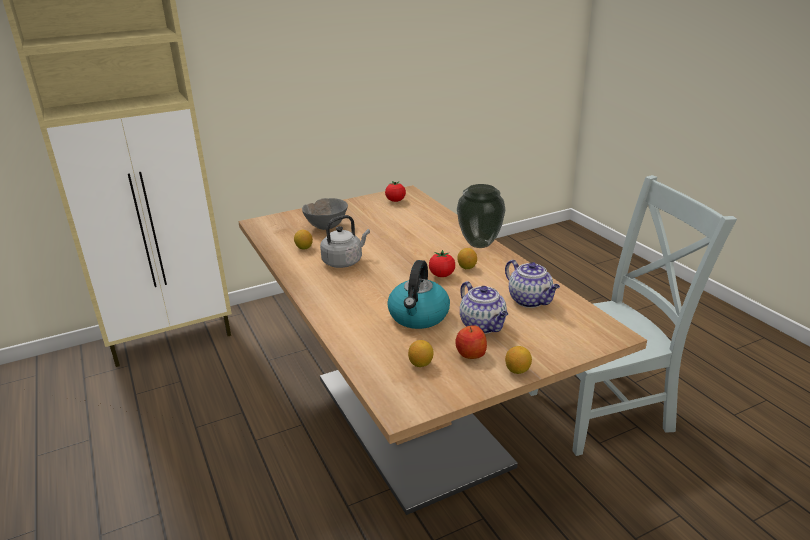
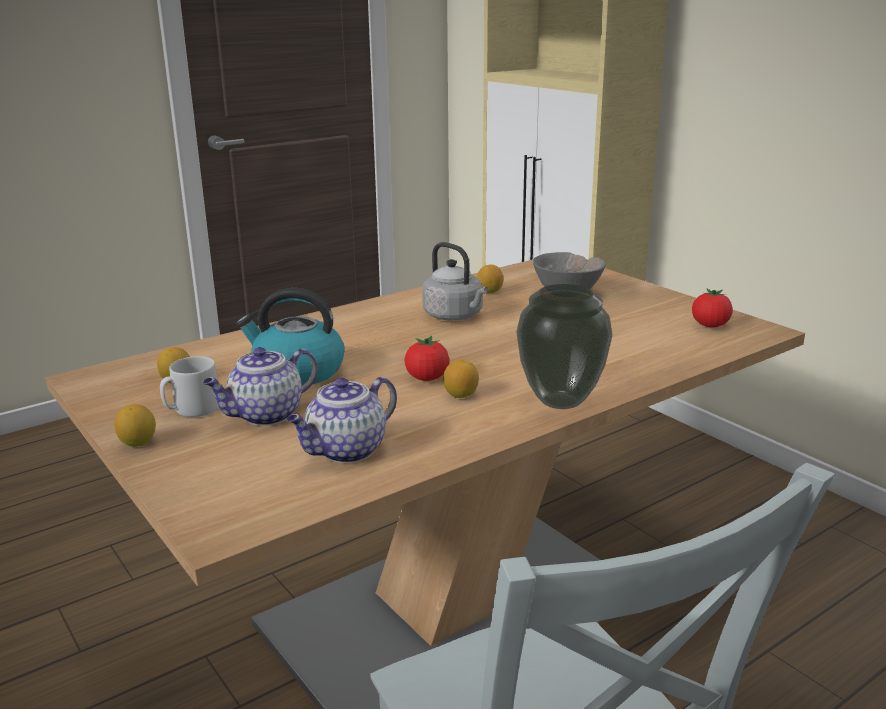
camera: 80 degrees right, 5 degrees down
(470, 353) = (191, 409): apple -> grey mug

